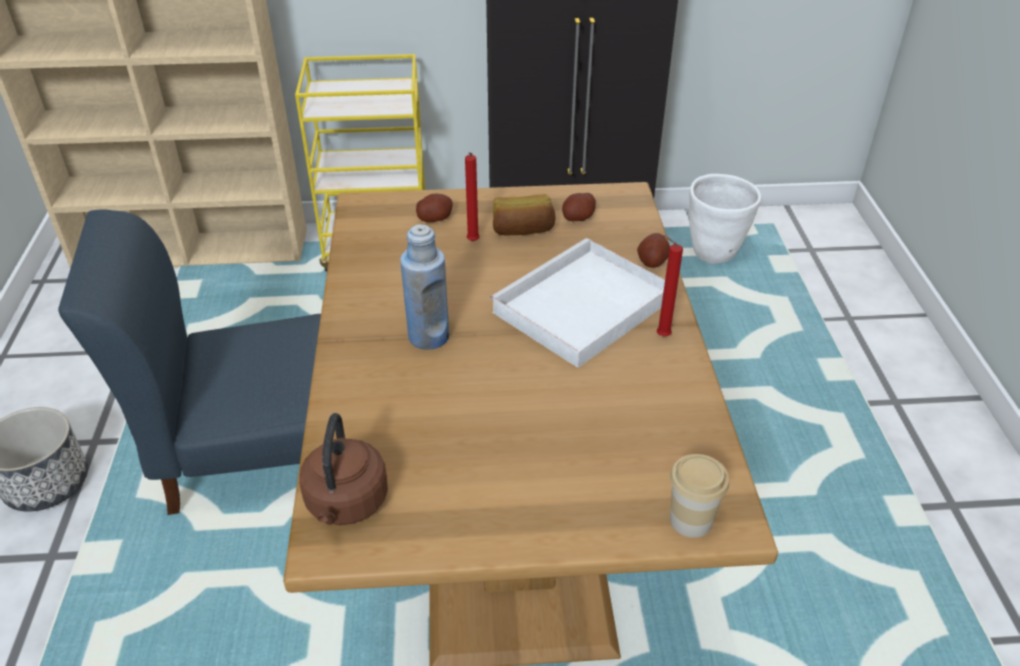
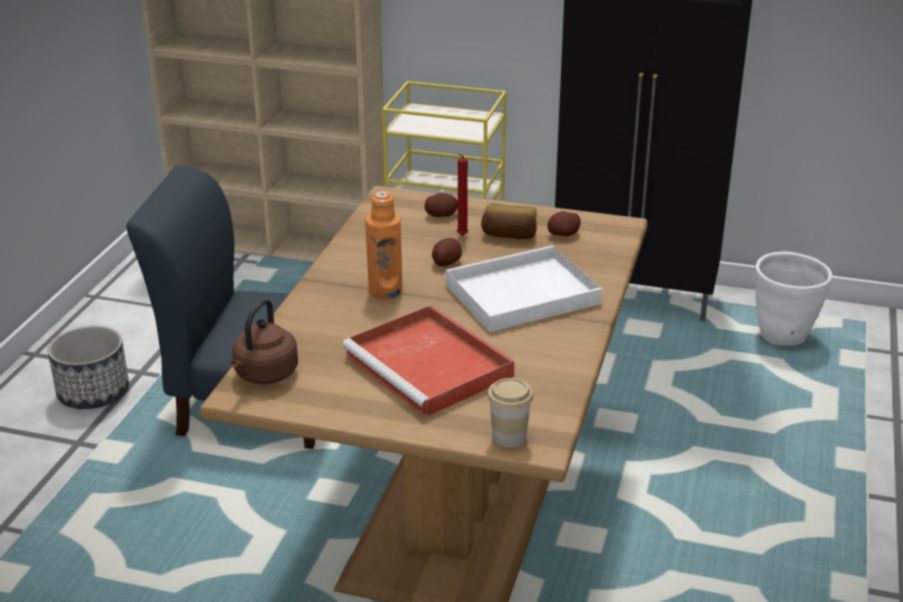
camera: 20 degrees right, 10 degrees down
(428, 337) = (385, 291): blue bottle -> orange bottle
(542, 436) = (431, 367): none -> red tray
(652, 261) = (605, 275): potato -> potato (446, 262)
(660, 335) = (573, 325): red candle -> none

